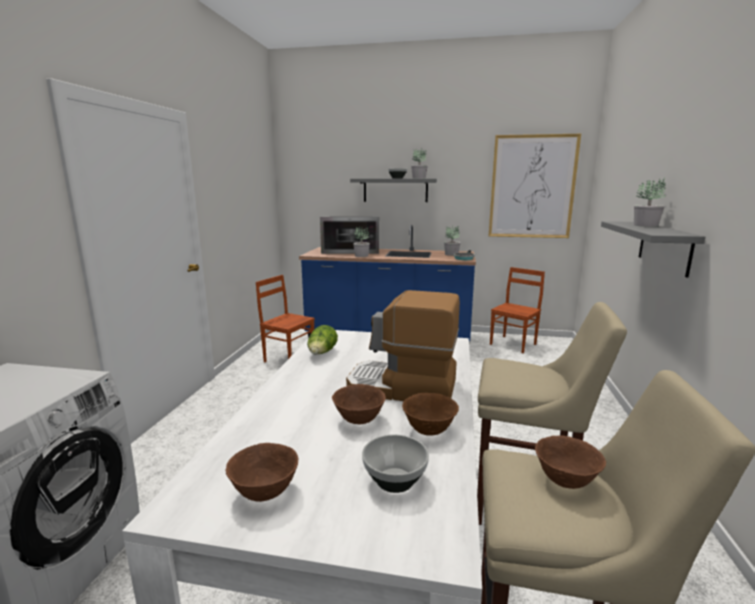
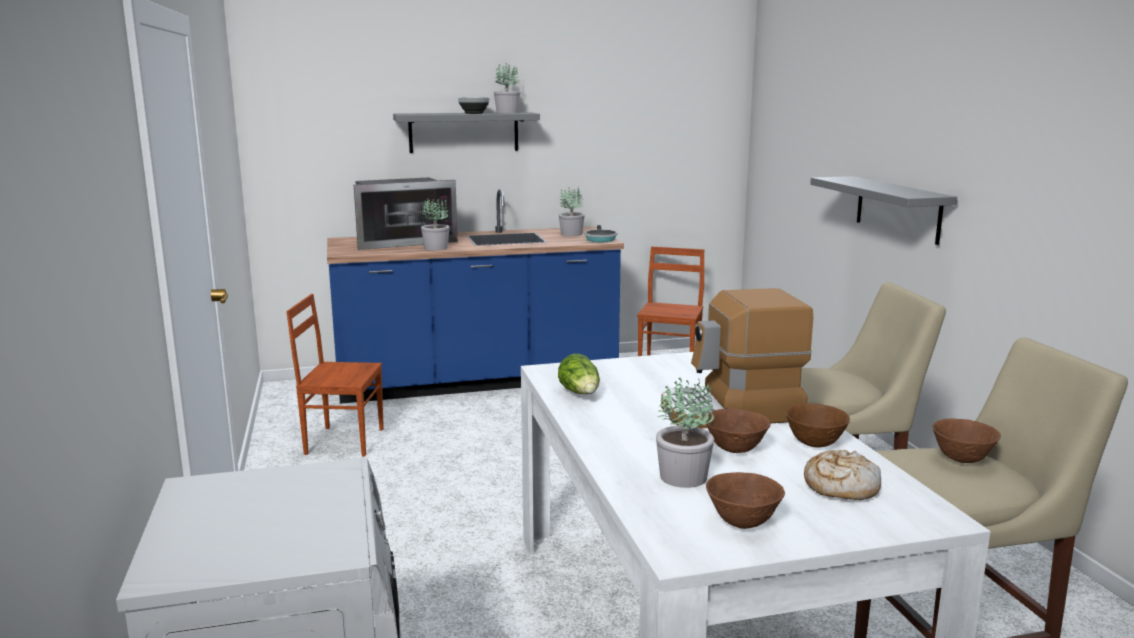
camera: 25 degrees left, 0 degrees up
(394, 480) = (840, 486): bowl -> bread
(532, 187) = (672, 123): picture -> none
(646, 225) = (874, 183): potted plant -> potted plant (684, 477)

